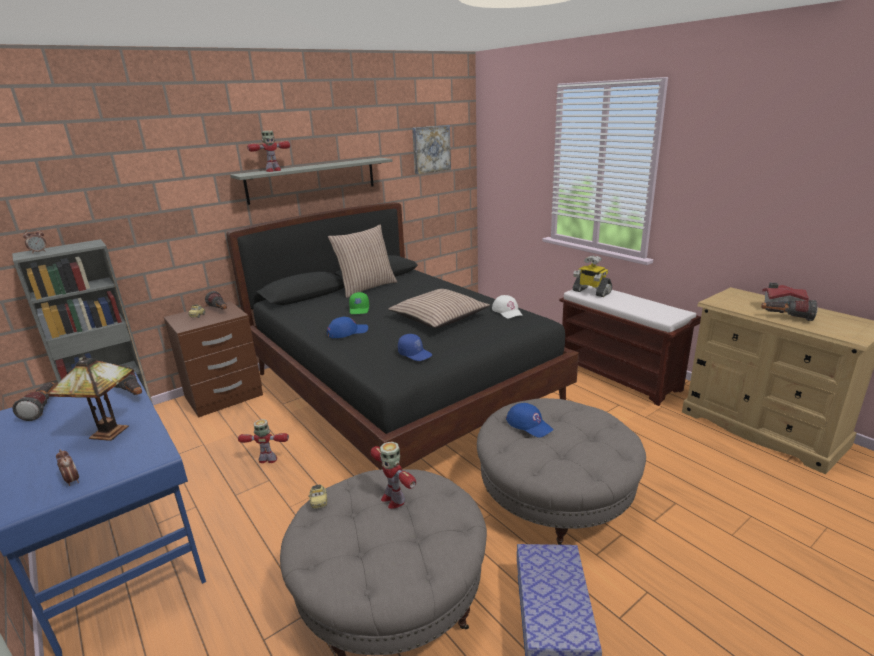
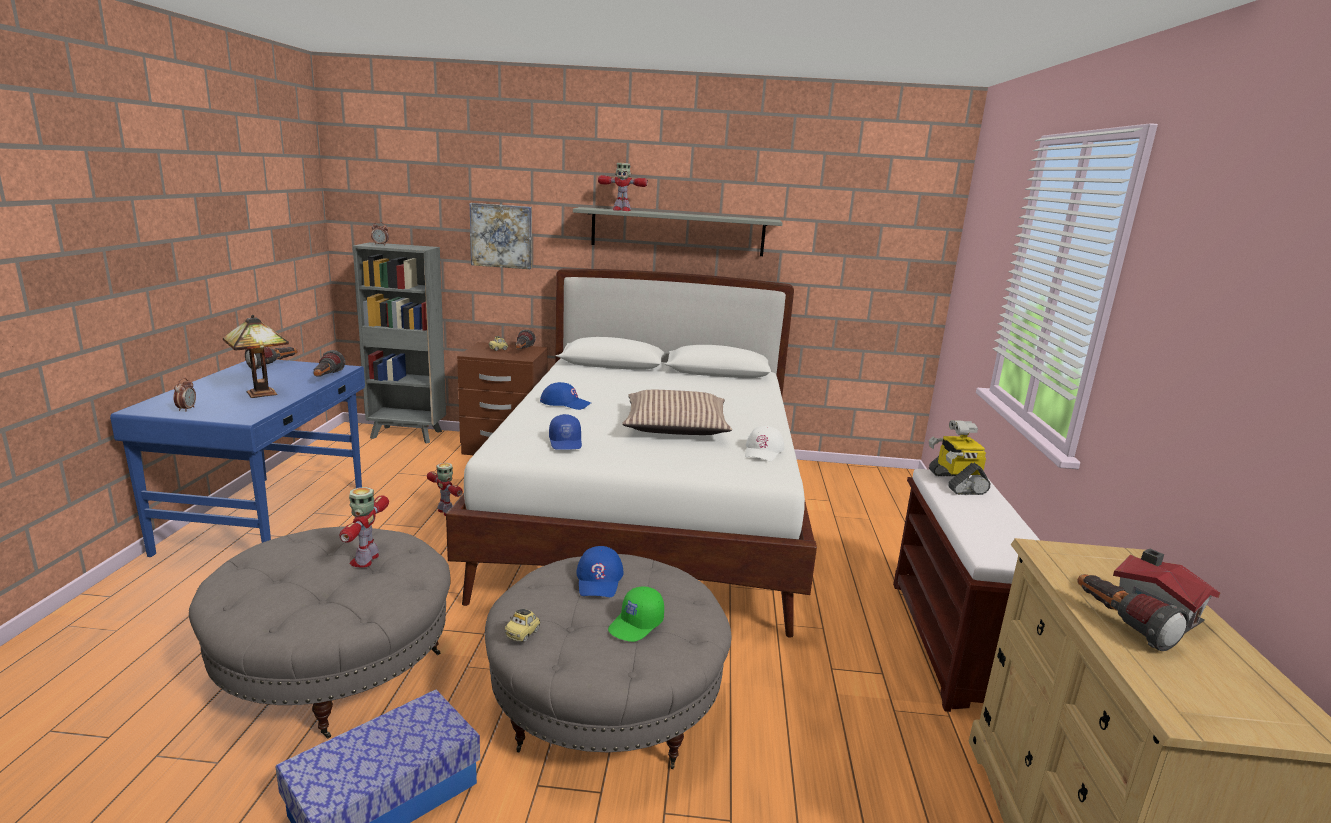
camera: 40 degrees right, 5 degrees down
(319, 502) = (327, 529): toy car -> toy car (523, 634)
(359, 309) = (623, 391): green cap -> green cap (636, 625)
(366, 287) = (680, 376): pillow -> none
(400, 391) = (650, 516): black bed -> white bed
(431, 149) = (870, 222): picture -> picture (501, 236)

